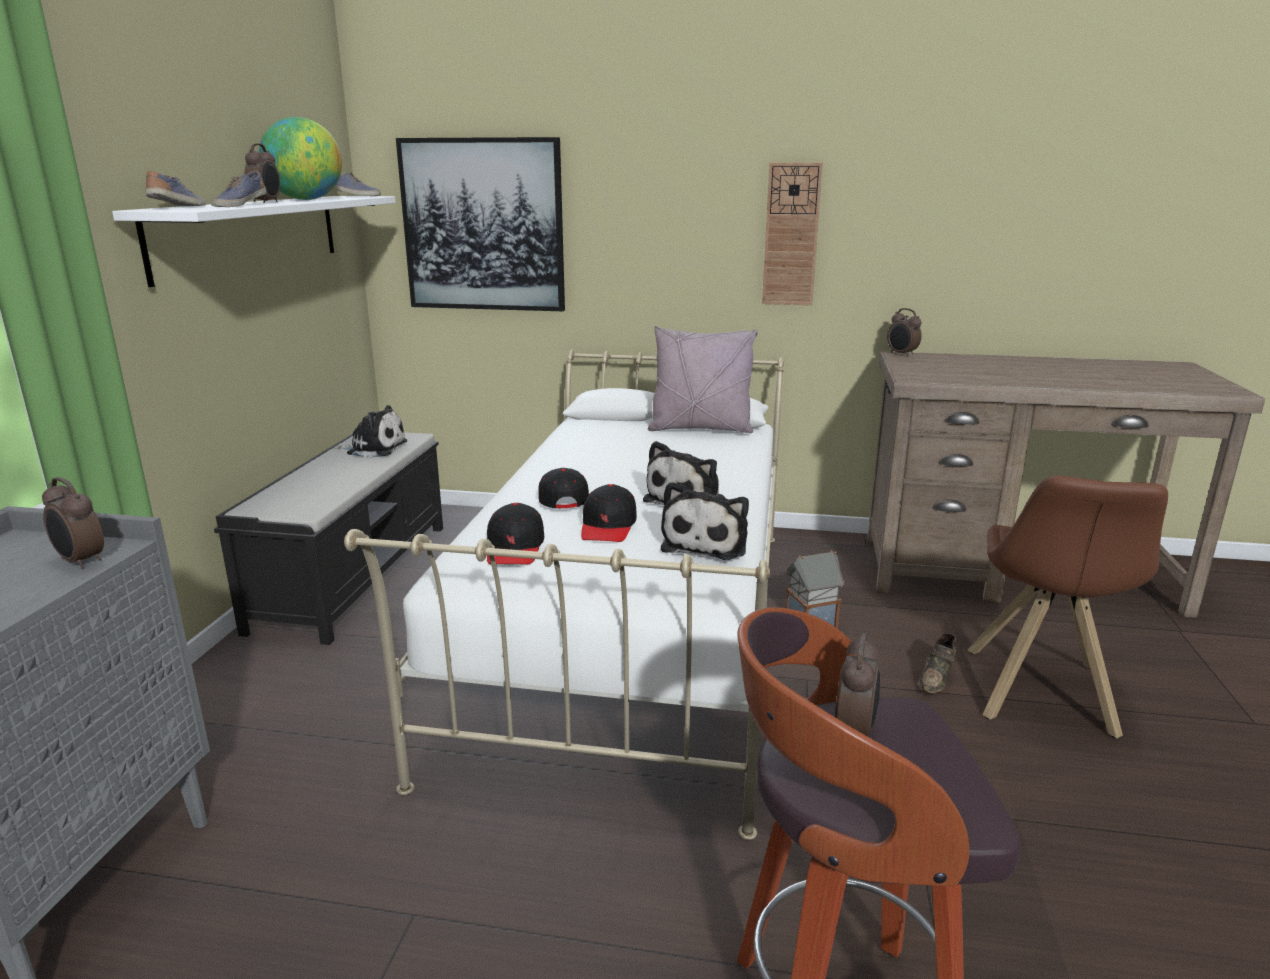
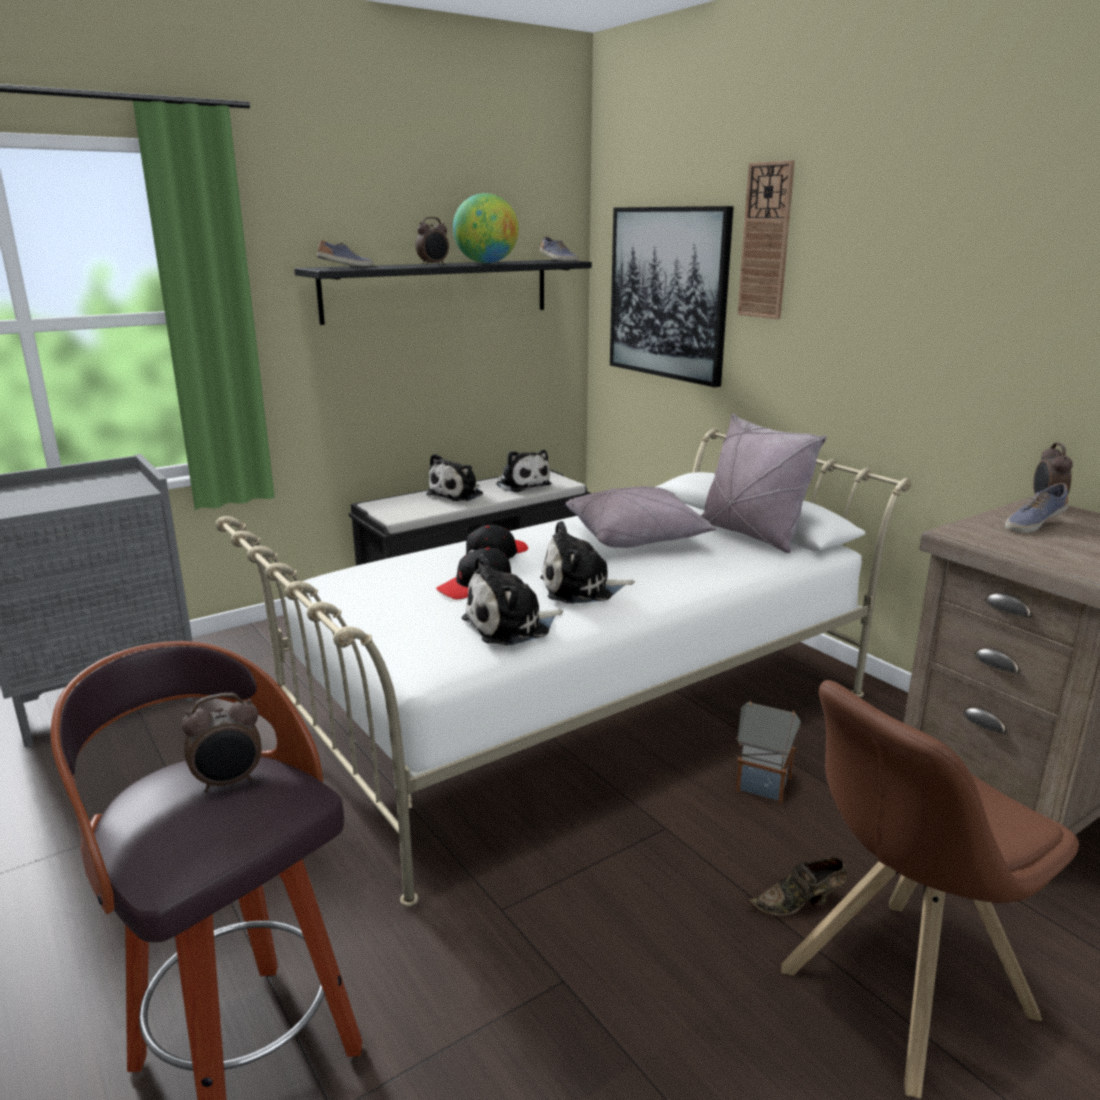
camera: 45 degrees right, 0 degrees up
(80, 562) = (114, 493): alarm clock -> none
(239, 205) = (388, 267): shoe -> shoe (1033, 523)
(250, 234) = (438, 290): white shelf -> black shelf
(326, 473) = (458, 494): none -> plush toy
(515, 547) = (388, 576): black cap -> none
(634, 452) = (637, 537): none -> purple pillow
(791, 235) = (944, 328): wall clock -> wall clock (766, 241)

